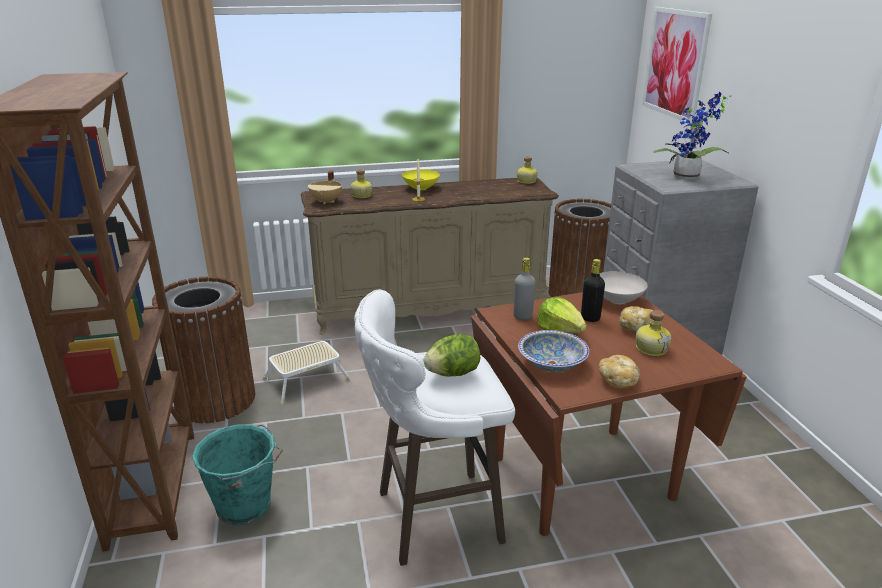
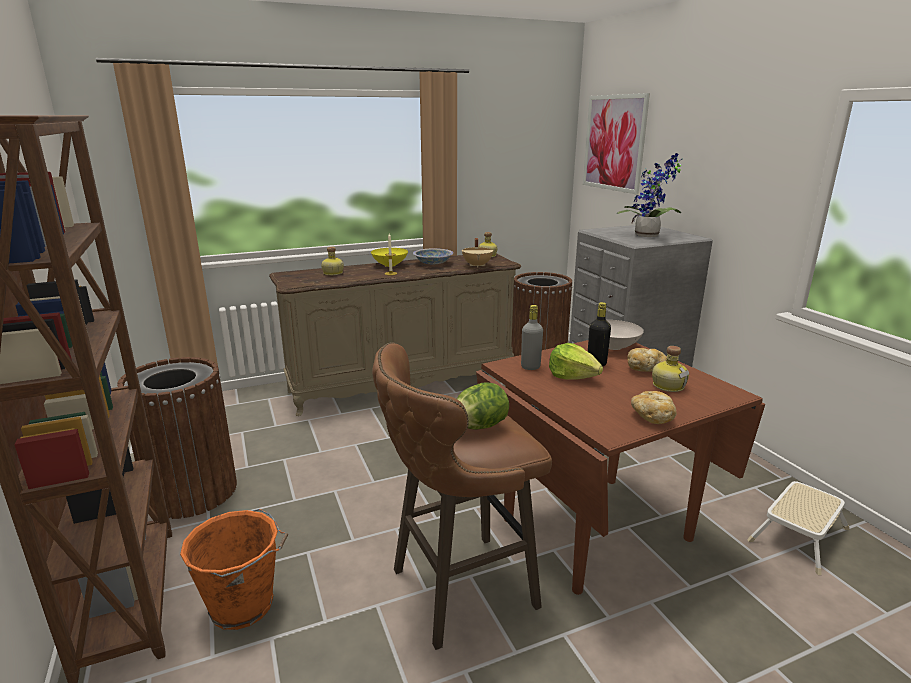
camera: 10 degrees left, 5 degrees down
(246, 506) = (244, 606): turquoise bucket -> orange bucket
(307, 380) = (291, 461): beige step ladder -> beige step ladder (799, 535)
(327, 201) = (299, 279): beige cooking pot -> beige cooking pot (477, 265)
(433, 517) = (457, 590): white stool -> brown stool
(551, 363) = (579, 407): bowl -> bowl (433, 263)

